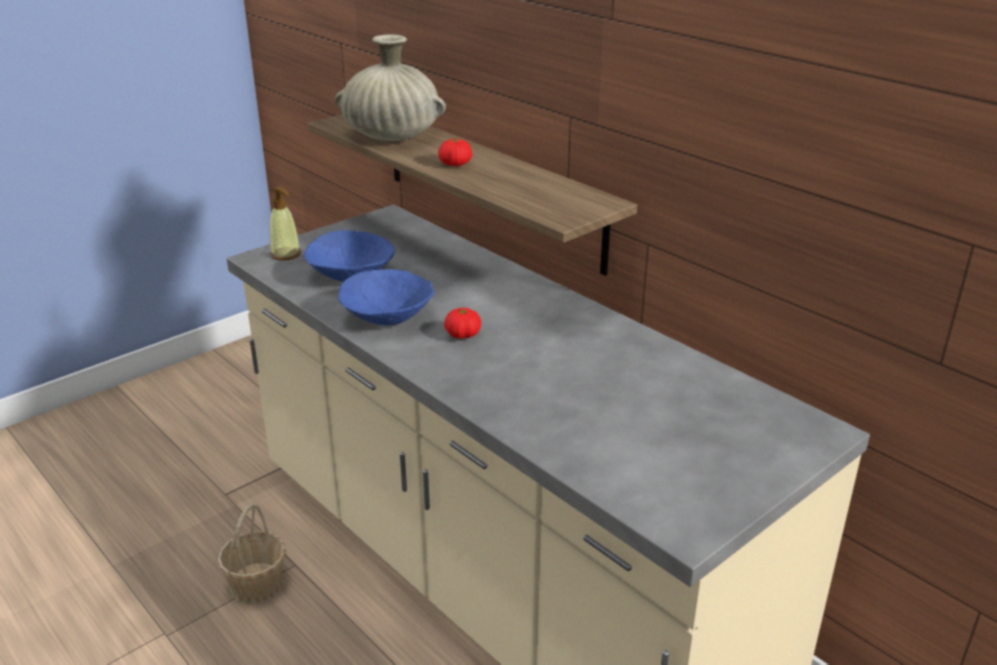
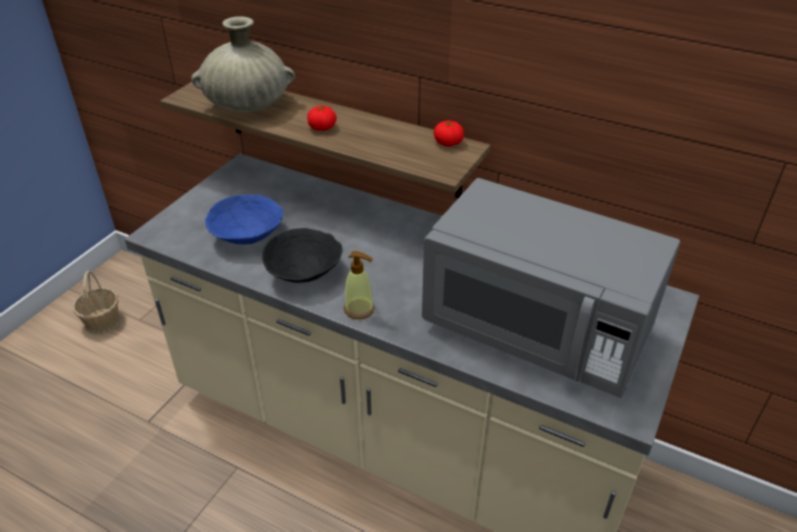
camera: 20 degrees left, 10 degrees up
(257, 584) = (214, 493): basket -> basket (103, 322)
(286, 254) = (177, 225): soap dispenser -> soap dispenser (359, 309)
(389, 318) = (304, 272): blue bowl -> black bowl
(463, 335) = (373, 275): tomato -> tomato (448, 143)
(622, 423) = (536, 329): none -> grey microwave

